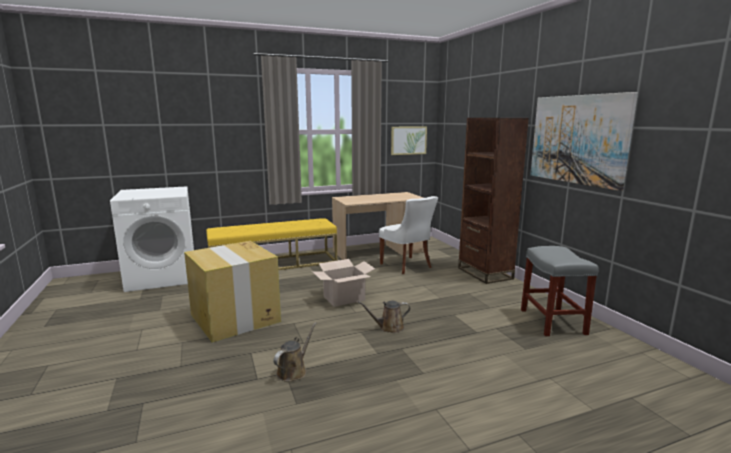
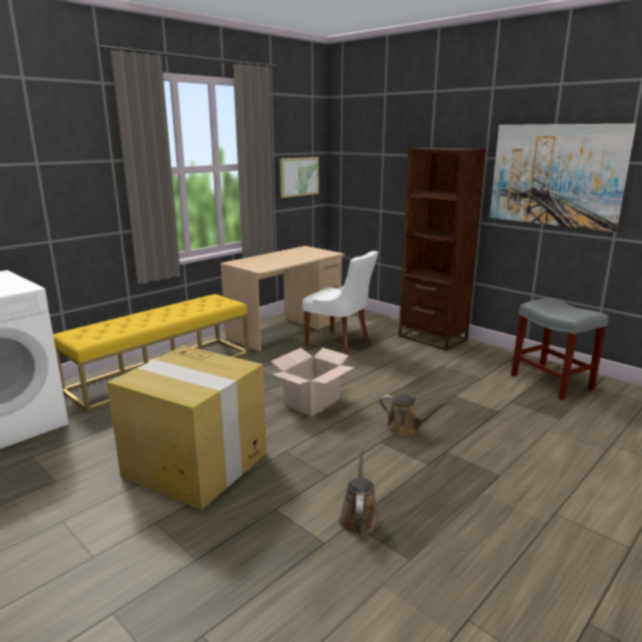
camera: 25 degrees left, 5 degrees up
(389, 328) = (405, 428): brown watering can -> brown watering can turned 120 degrees counterclockwise

